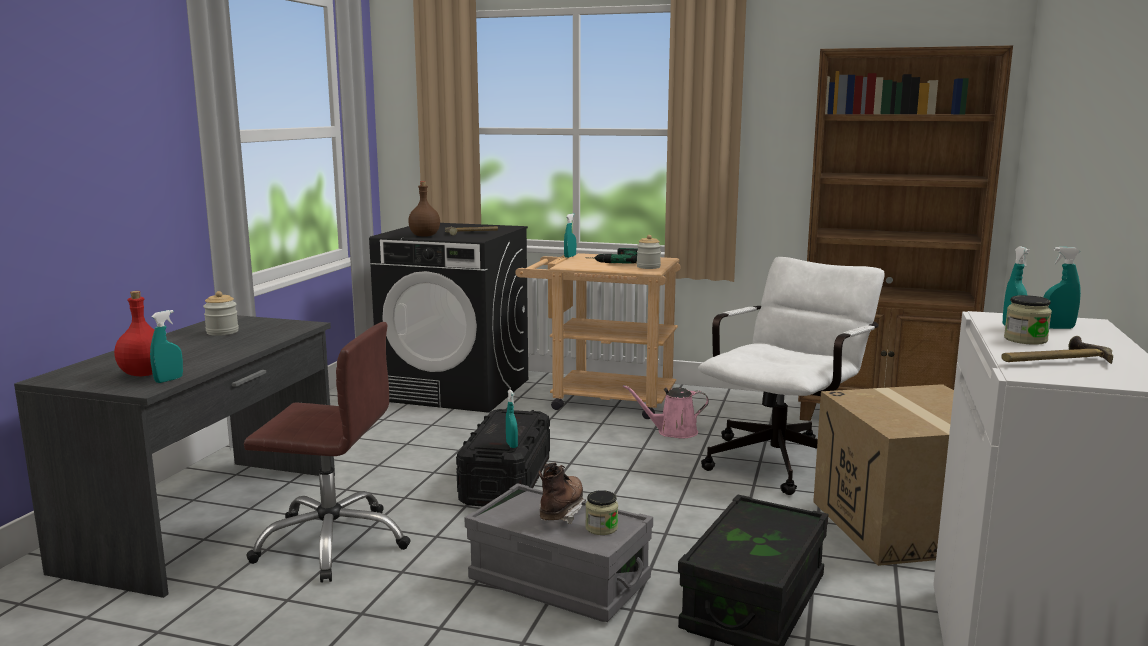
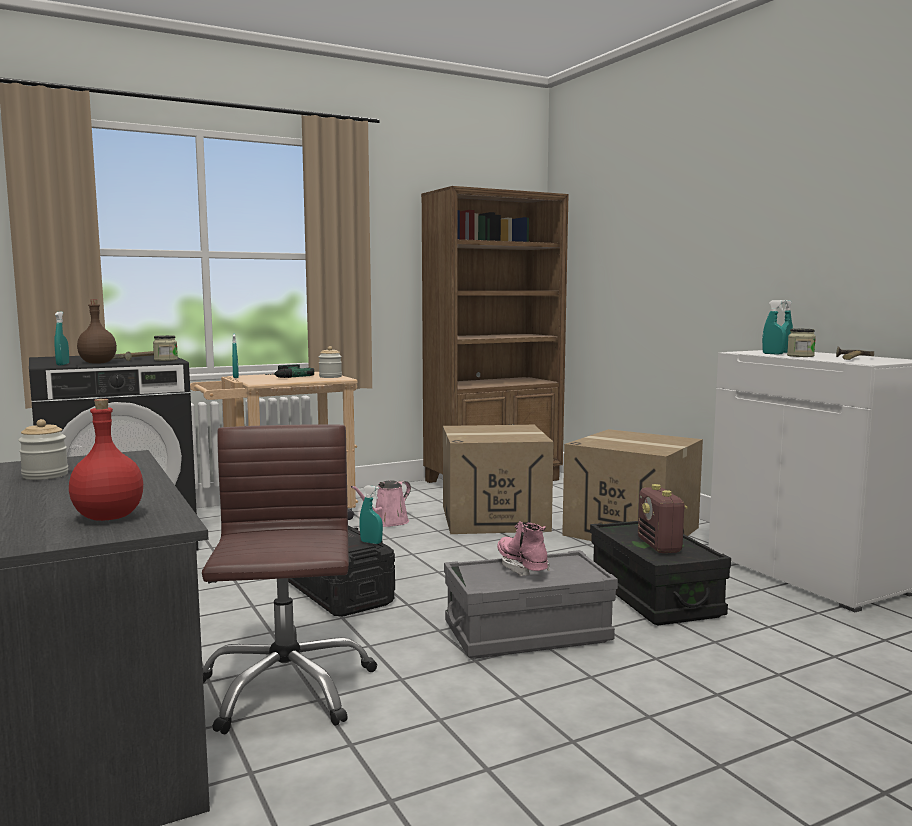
camera: 45 degrees left, 5 degrees down
(169, 380) = (166, 514): turquoise spray bottle -> turquoise spray bottle (63, 364)
(332, 542) = (285, 688): brown office chair -> brown office chair turned 60 degrees counterclockwise
(561, 512) = (522, 567): brown boot -> pink boot
(601, 528) = (566, 567): jar -> jar (166, 360)
(748, 545) = (659, 546): none -> radio
(784, 459) = (494, 518): white office chair -> cardboard box

